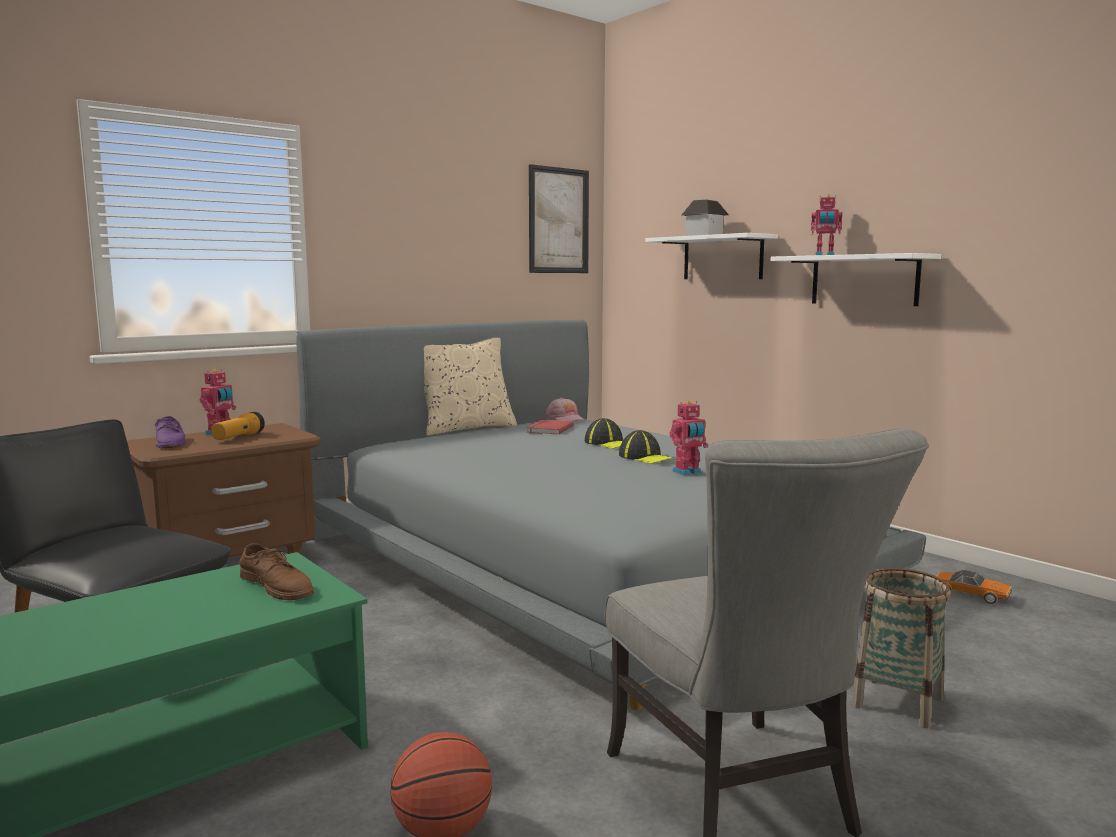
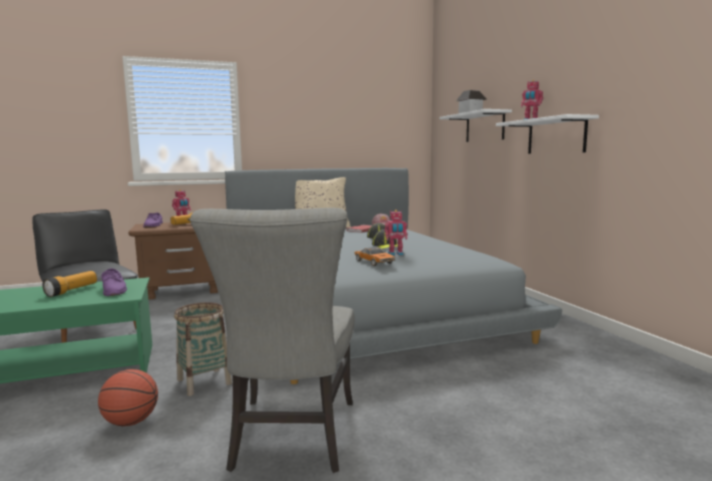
camera: 20 degrees right, 0 degrees up
(190, 598) = (72, 291): none -> flashlight
(277, 585) = (114, 290): brown shoe -> purple shoe
(558, 221) = (399, 109): picture -> none
(897, 702) = (454, 406): basket -> basket (204, 381)
(971, 594) = (589, 352): toy car -> toy car (374, 262)

